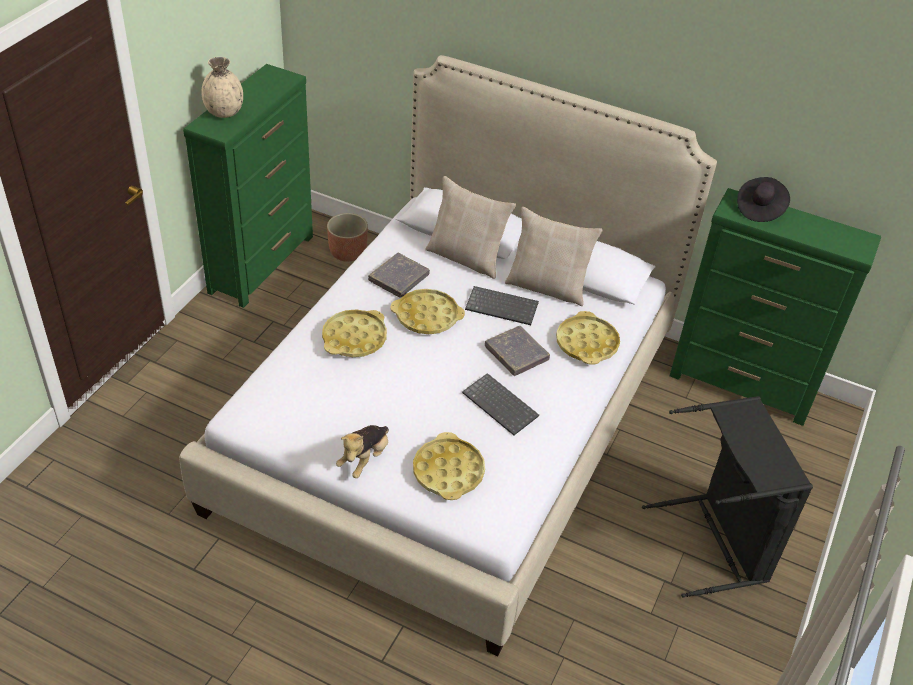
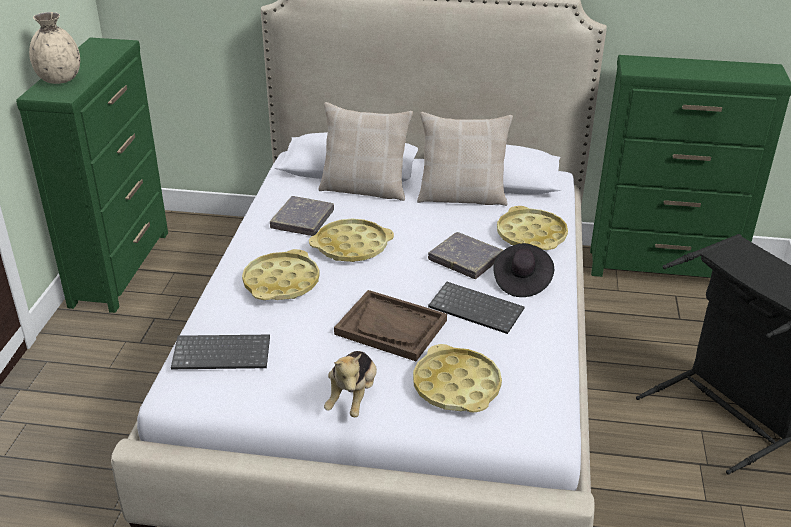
camera: 15 degrees left, 10 degrees down
(348, 252) = (212, 239): planter -> none
(423, 404) = (391, 327): none -> brown tray
(503, 306) = (426, 222): keyboard -> keyboard (223, 353)
(759, 209) = (660, 64): black hat -> black hat (521, 281)

